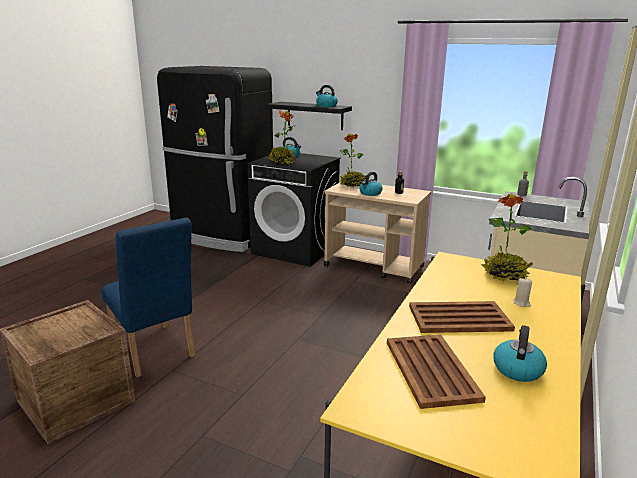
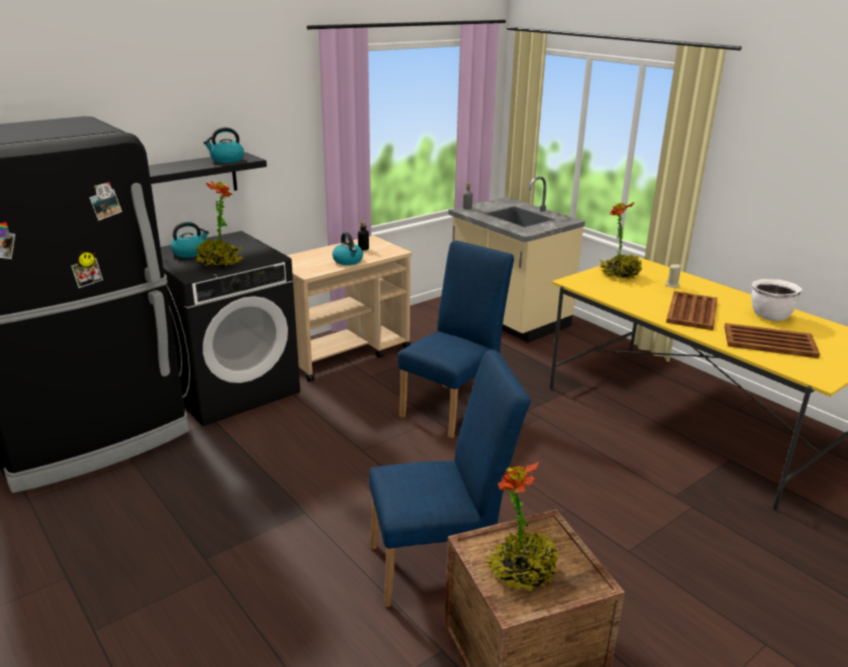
camera: 65 degrees left, 5 degrees up
(344, 318) = (453, 407): none -> blue chair
(352, 185) = (303, 261): potted plant -> potted plant (522, 571)
(517, 369) = (769, 316): kettle -> white cooking pot

